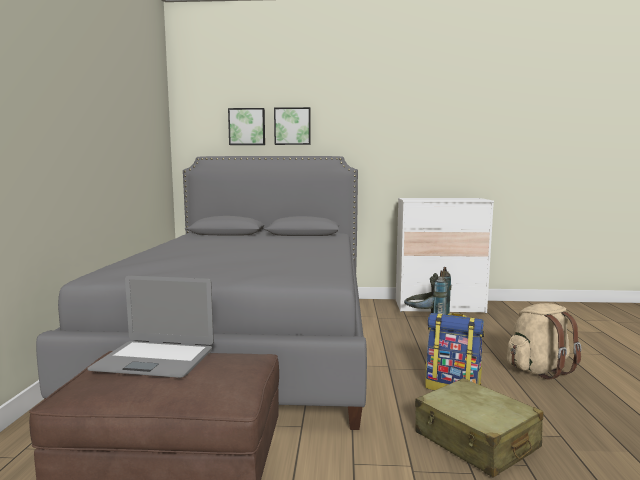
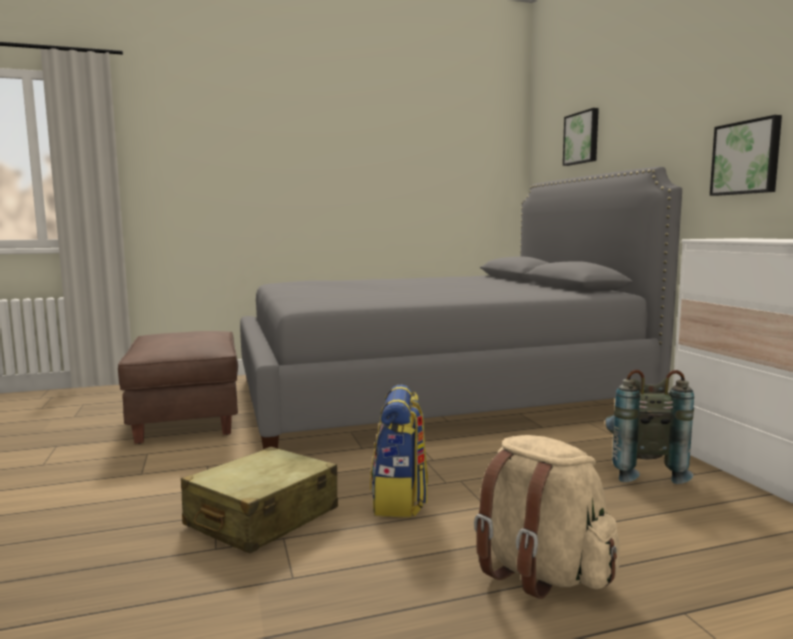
camera: 70 degrees right, 0 degrees up
(155, 360) = (199, 334): laptop -> none
(292, 126) = (623, 127): picture -> picture (746, 158)

